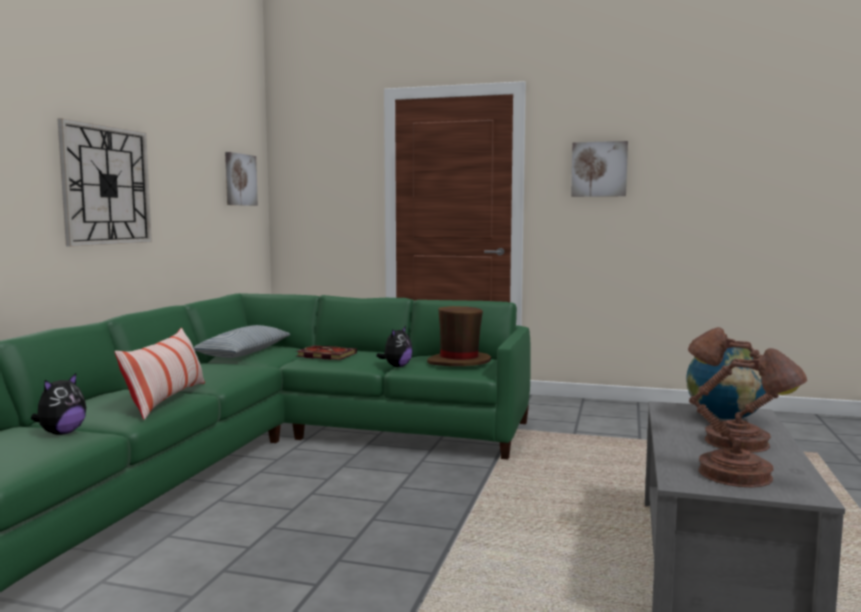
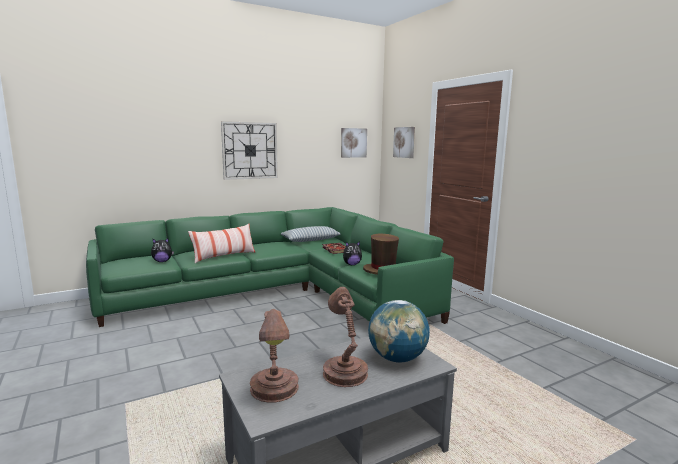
camera: 45 degrees right, 5 degrees up
(599, 169) = (557, 139): picture -> picture (404, 142)

